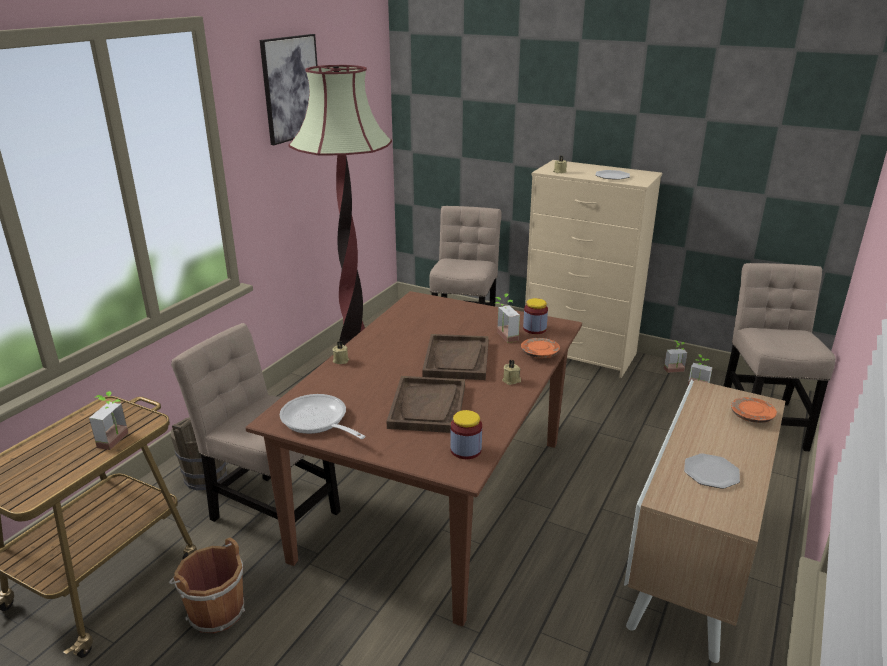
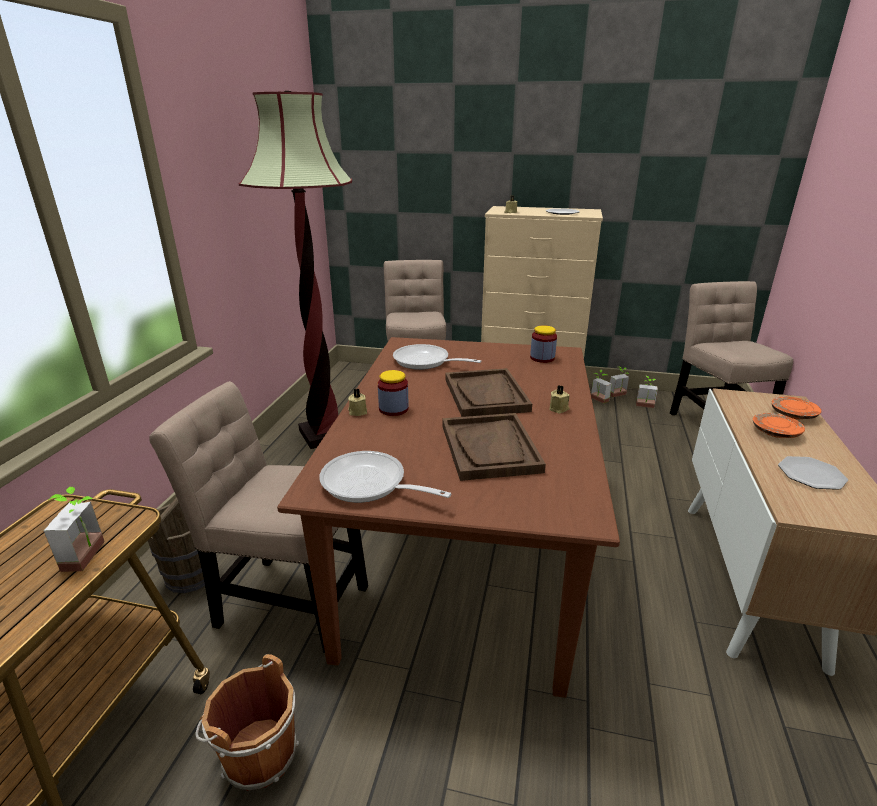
camera: 15 degrees left, 0 degrees up
(291, 88) = (230, 125): picture -> none
(424, 320) = (425, 362): none -> frying pan
(466, 450) = (568, 491): jar -> jar (393, 409)
(503, 337) = (517, 369): potted plant -> potted plant (597, 400)
(539, 354) = (566, 380): orange plate -> orange plate (775, 432)

